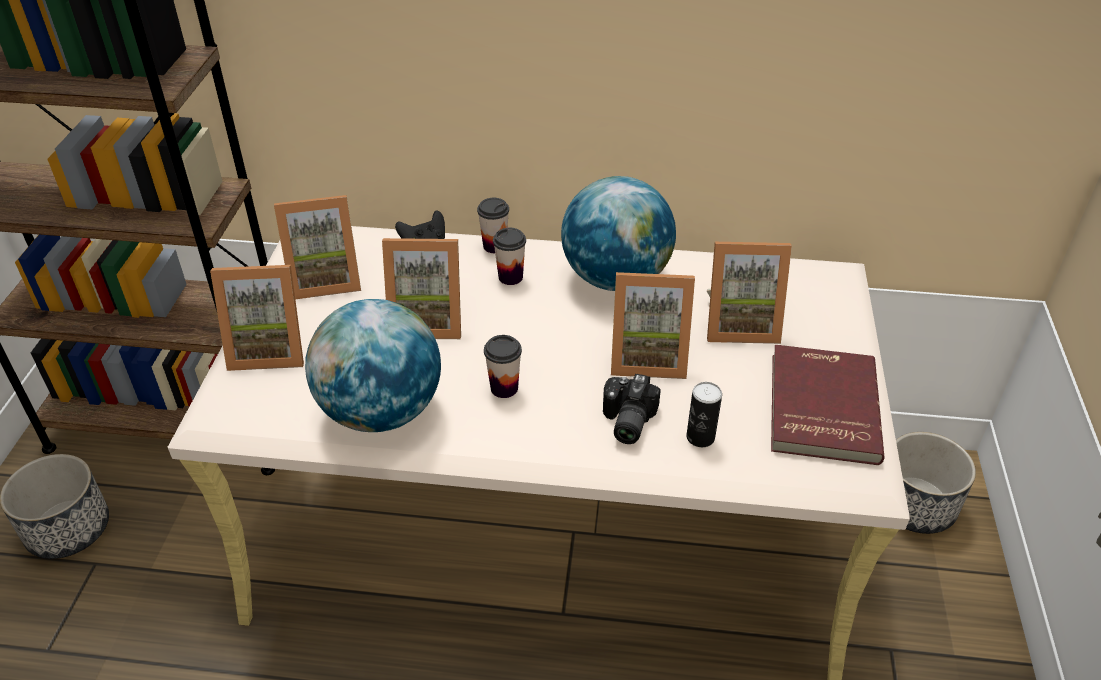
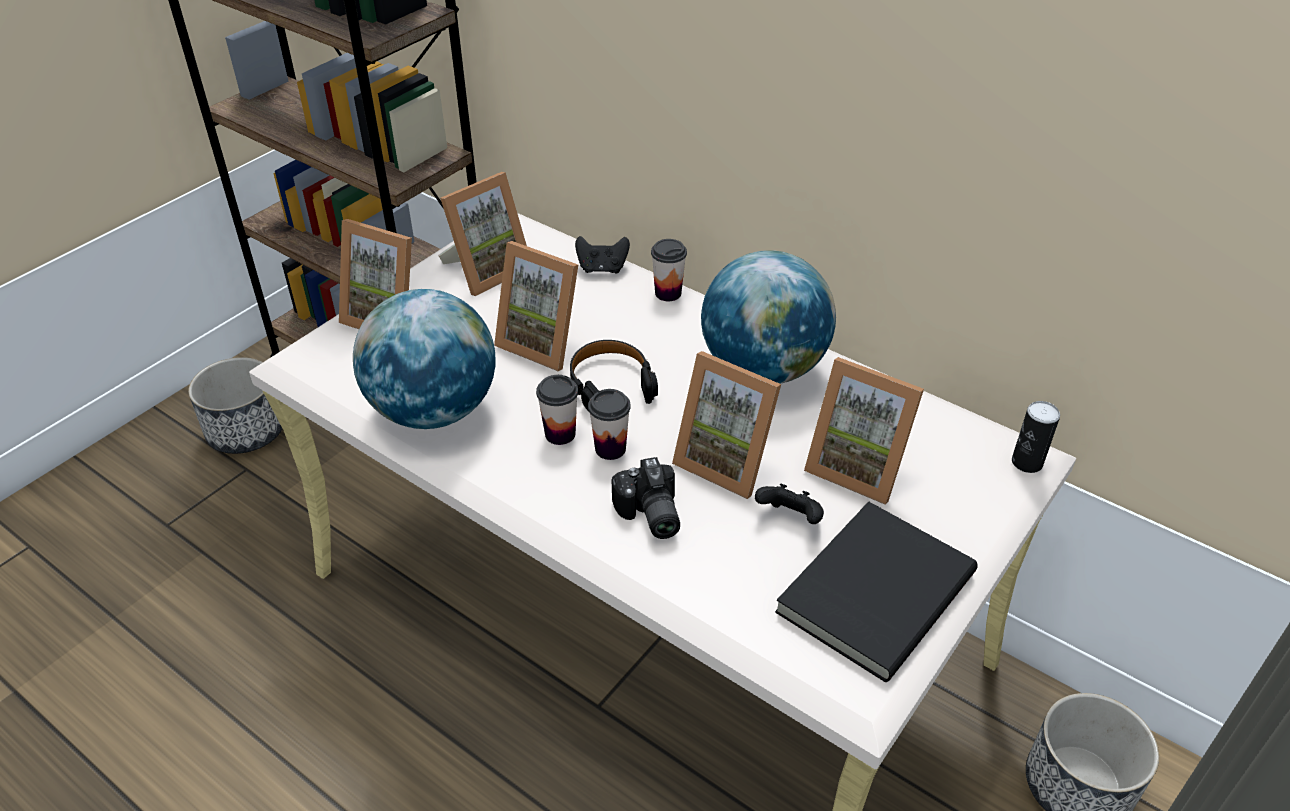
camera: 30 degrees right, 0 degrees up
(325, 279) = (486, 270): picture frame -> picture frame turned 60 degrees counterclockwise
(510, 277) = (657, 329): cup -> cup (610, 449)
(510, 333) = (610, 384): none -> black headphones
(625, 421) = (648, 515): camera -> camera turned 60 degrees counterclockwise
(700, 437) = (711, 564): can -> can (1027, 462)
(726, 380) = (790, 518): none -> black game controller
(820, 407) = (872, 591): red book -> black book

